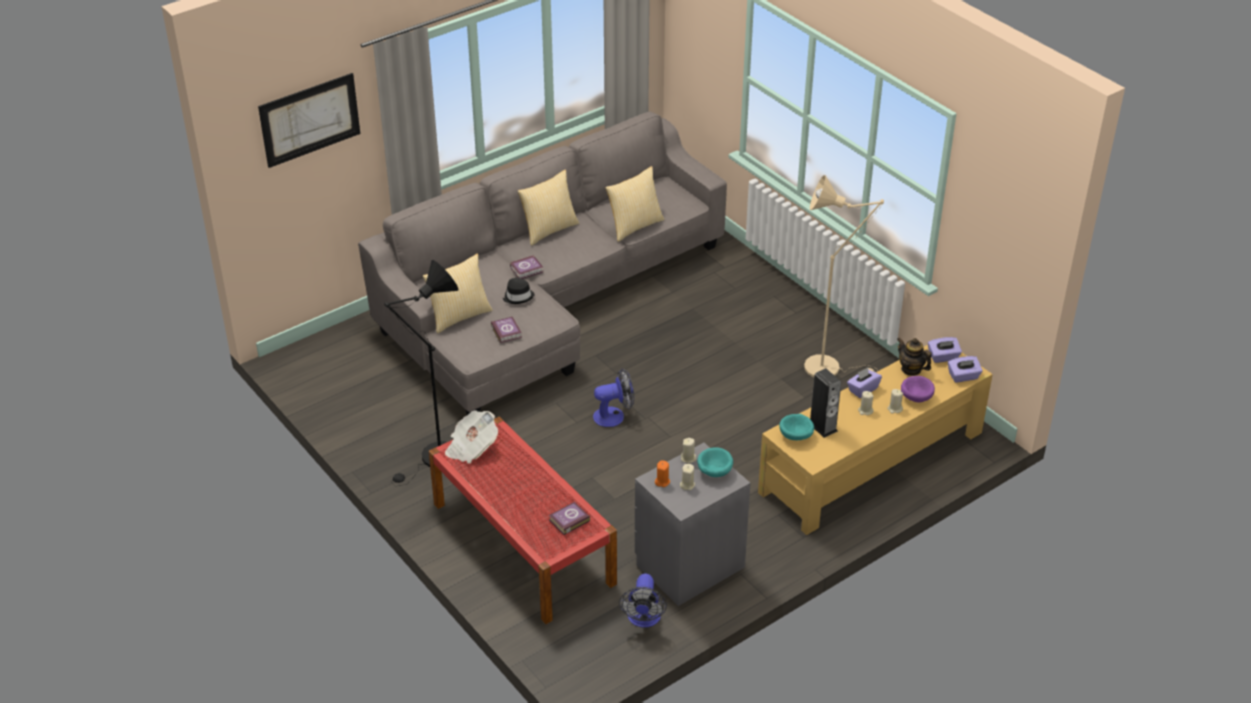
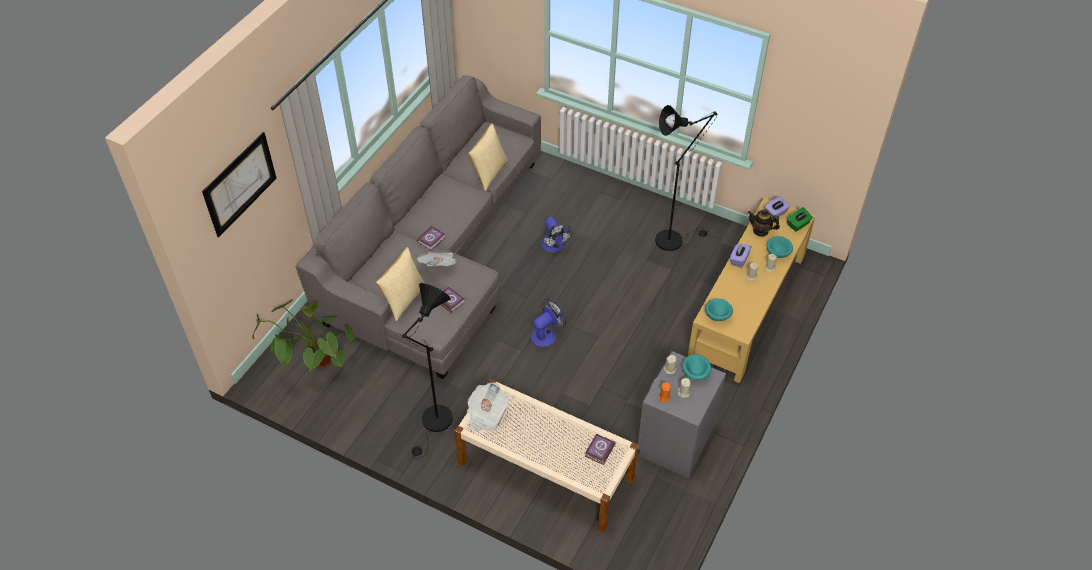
camera: 25 degrees left, 10 degrees up
(346, 364) = (312, 364): none -> potted plant
(518, 296) = (439, 265): black hat -> newspaper
(522, 544) = (545, 471): red bench -> beige bench
(548, 230) = (426, 198): pillow -> none
(643, 619) = (670, 499): fan -> fan (554, 247)
(822, 427) = (731, 301): speaker -> none
(829, 367) = (673, 238): beige floor lamp -> black floor lamp
(916, 397) = (777, 252): purple bowl -> turquoise bowl
(963, 376) = (798, 224): purple tissue box -> green tissue box

